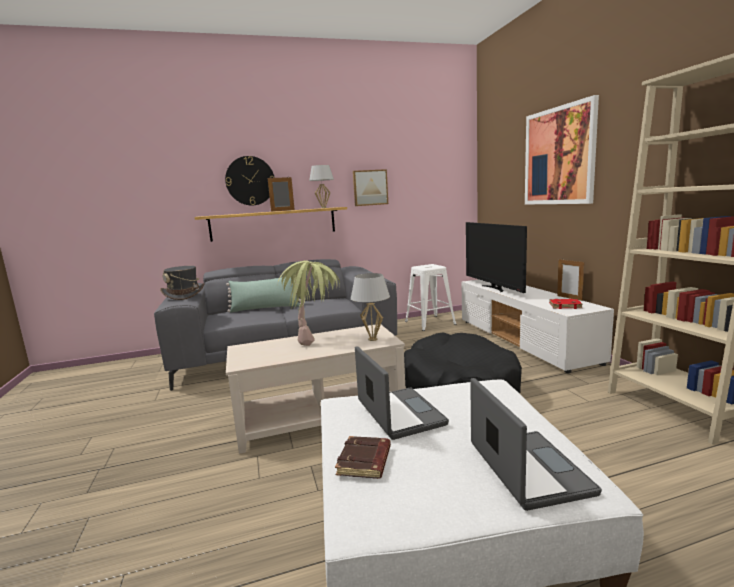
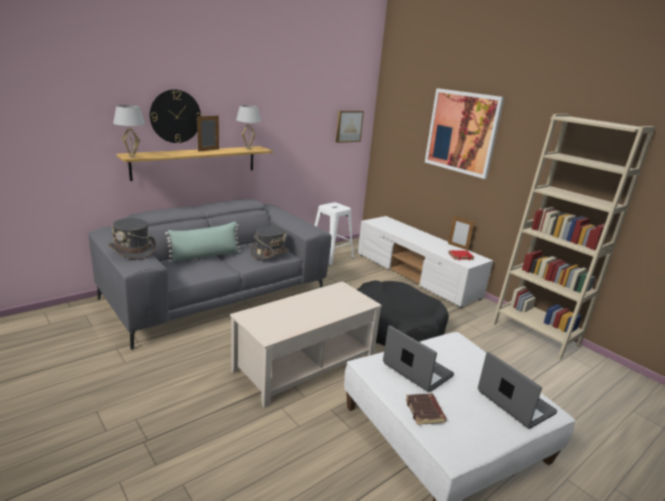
camera: 25 degrees left, 10 degrees up
(315, 338) = (303, 301): potted plant -> none
(329, 305) = (269, 253): none -> grey hat
(370, 187) = (287, 128): picture -> picture (348, 126)
(373, 339) = (353, 301): white table lamp -> white table lamp (132, 157)
(494, 288) = (395, 232): television -> none

